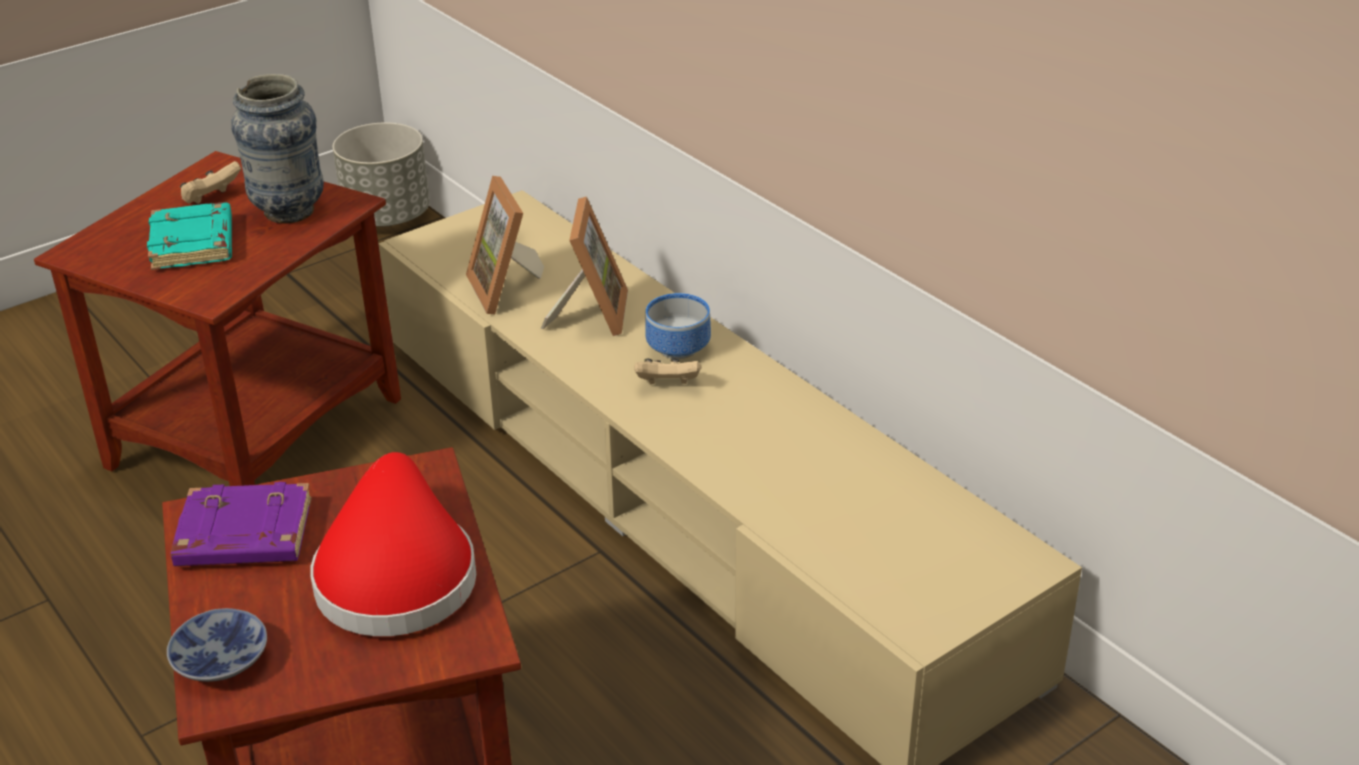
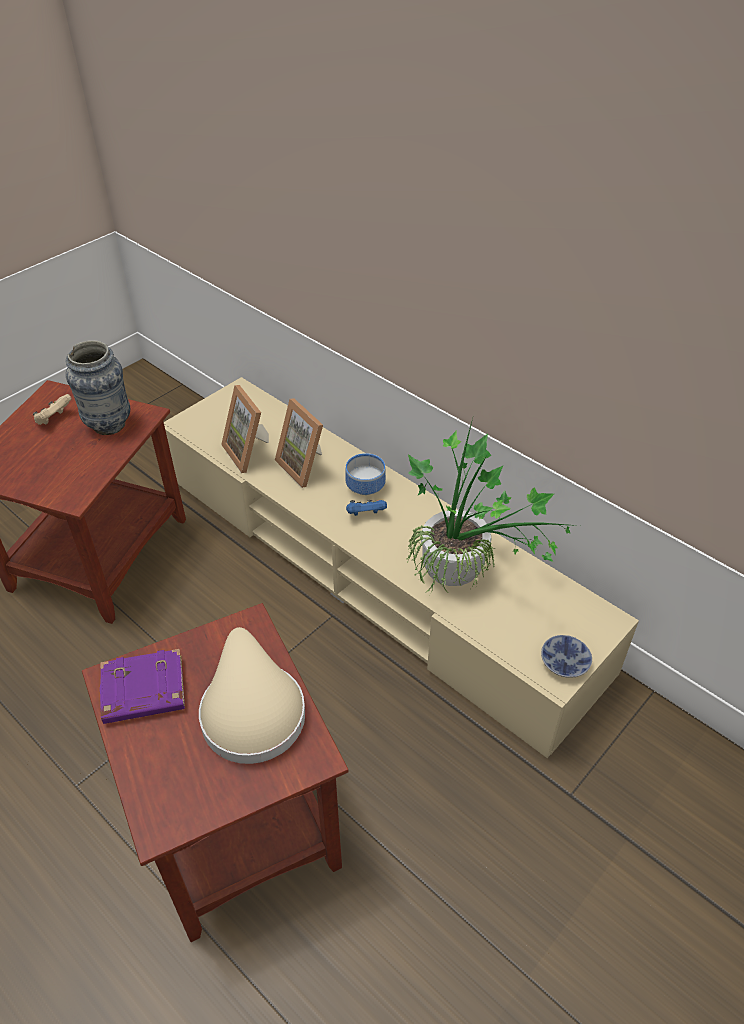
camera: 10 degrees left, 10 degrees up
(194, 244) = (52, 457): turquoise book -> none
(218, 659) = (151, 794): bowl -> bowl (562, 662)
(388, 216) = (148, 387): grey planter -> none
(396, 574) = (251, 709): red hat -> beige hat
(590, 313) = (305, 466): picture frame -> picture frame turned 150 degrees clockwise
(668, 385) = (365, 515): beige game controller -> blue game controller
(806, 480) = (465, 576): none -> potted plant

